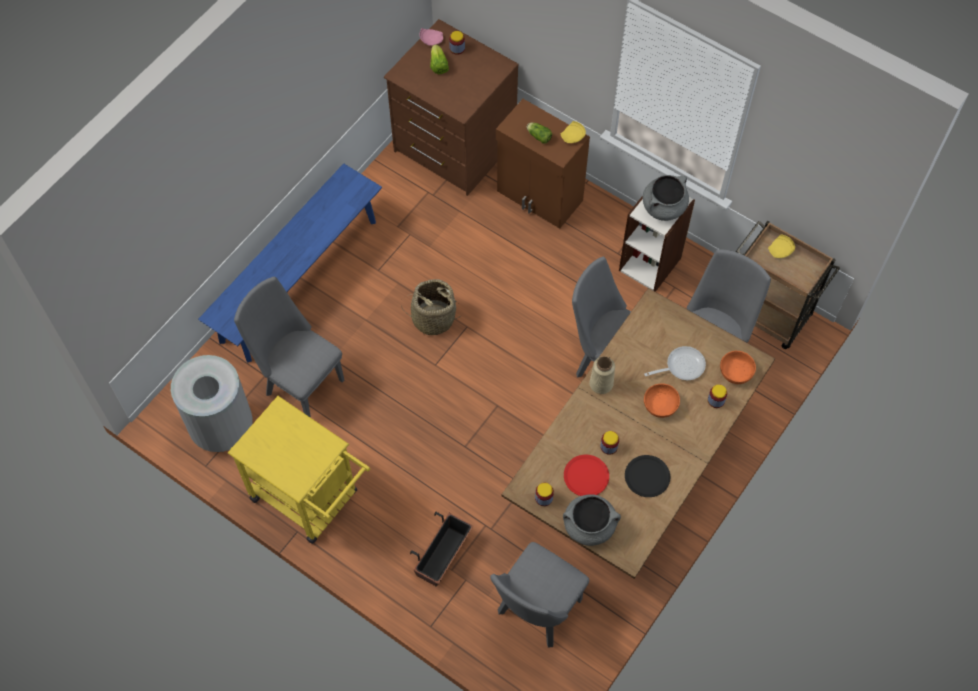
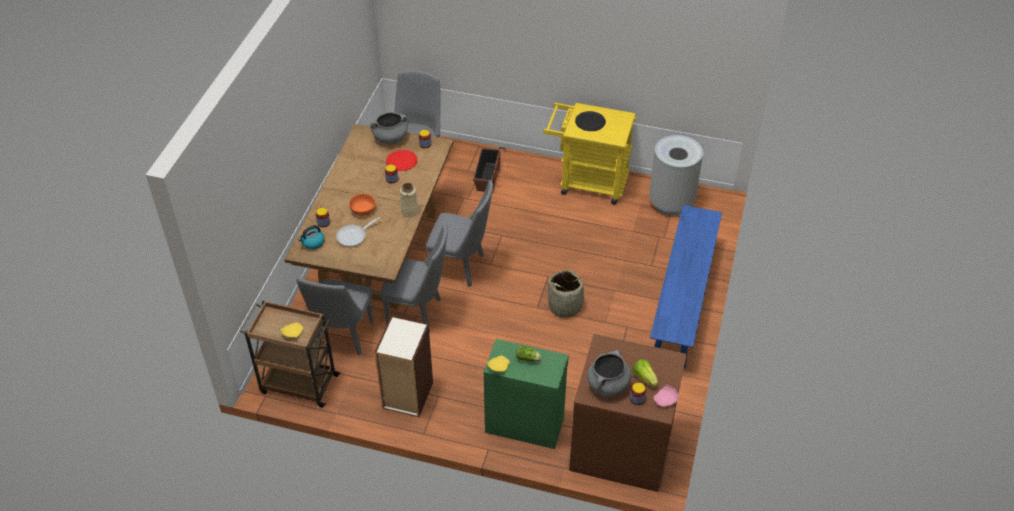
camera: 160 degrees right, 15 degrees down
(299, 383) = (637, 239): grey chair -> grey chair (462, 267)
(539, 197) = (524, 424): brown cabinet -> green cabinet
(647, 476) = (360, 170): black plate -> black plate (590, 122)
(664, 207) = (399, 338): grey cooking pot -> grey cooking pot (608, 385)
(735, 372) = (312, 243): orange bowl -> kettle

